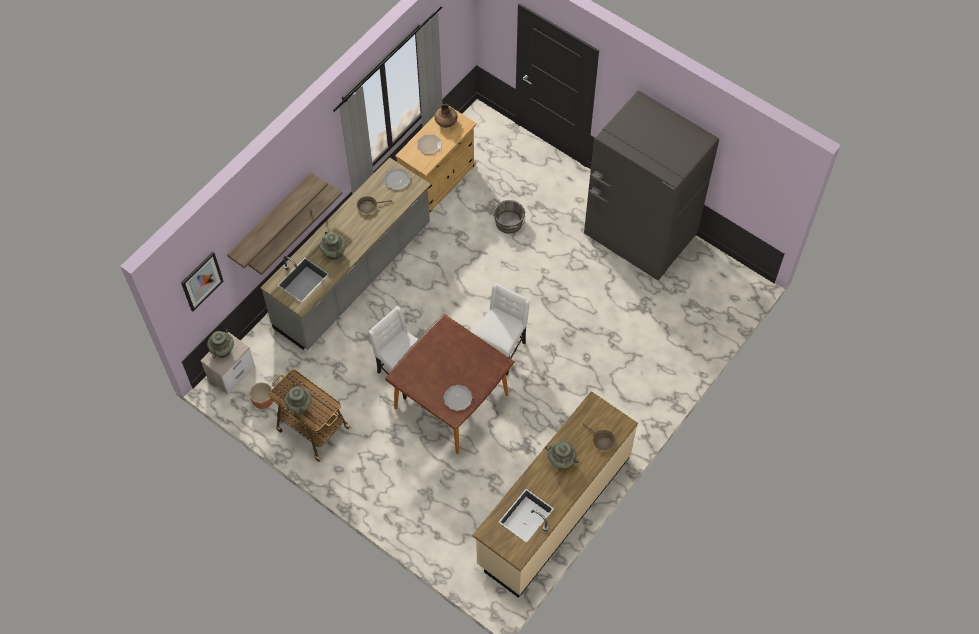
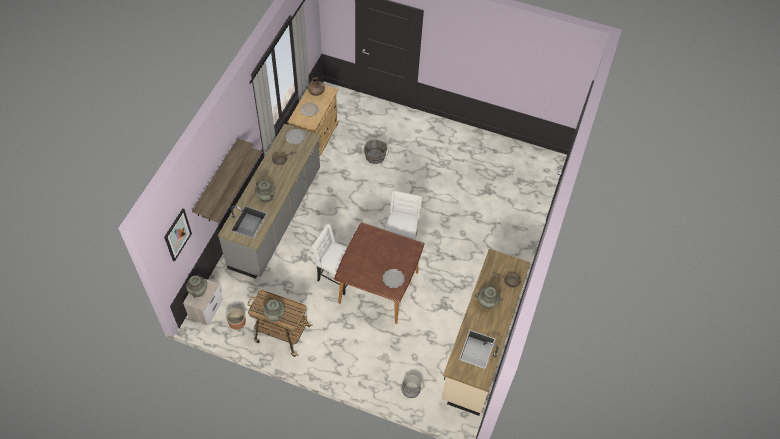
camera: 20 degrees left, 5 degrees down
(445, 541) = (411, 389): none -> planter
(639, 236) = (468, 145): grey fridge -> none

